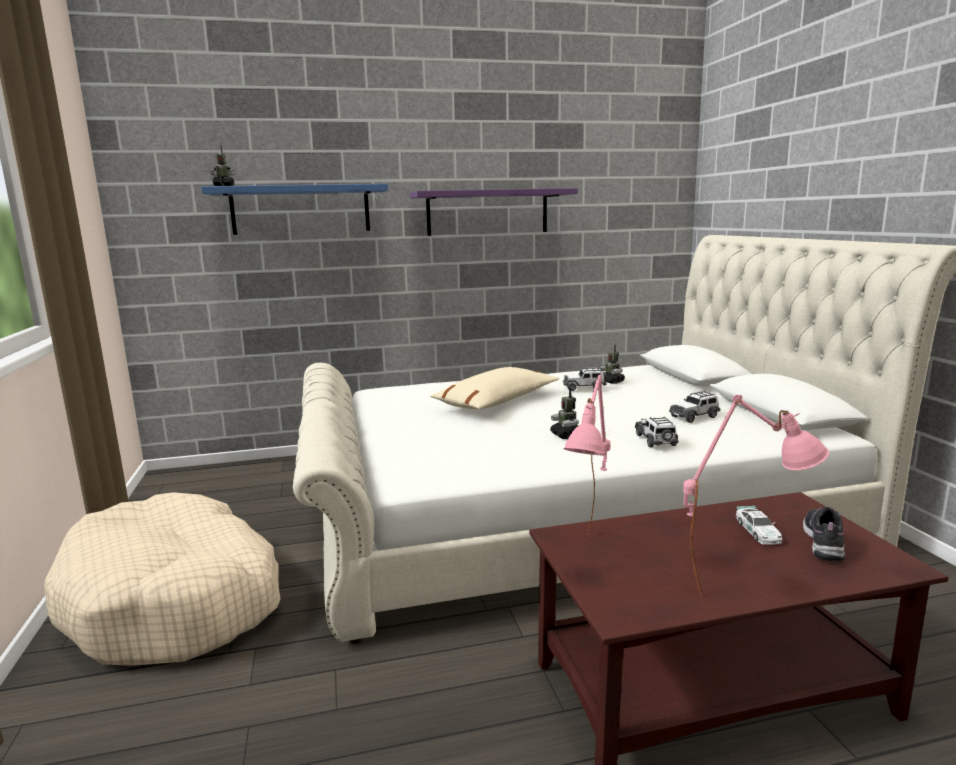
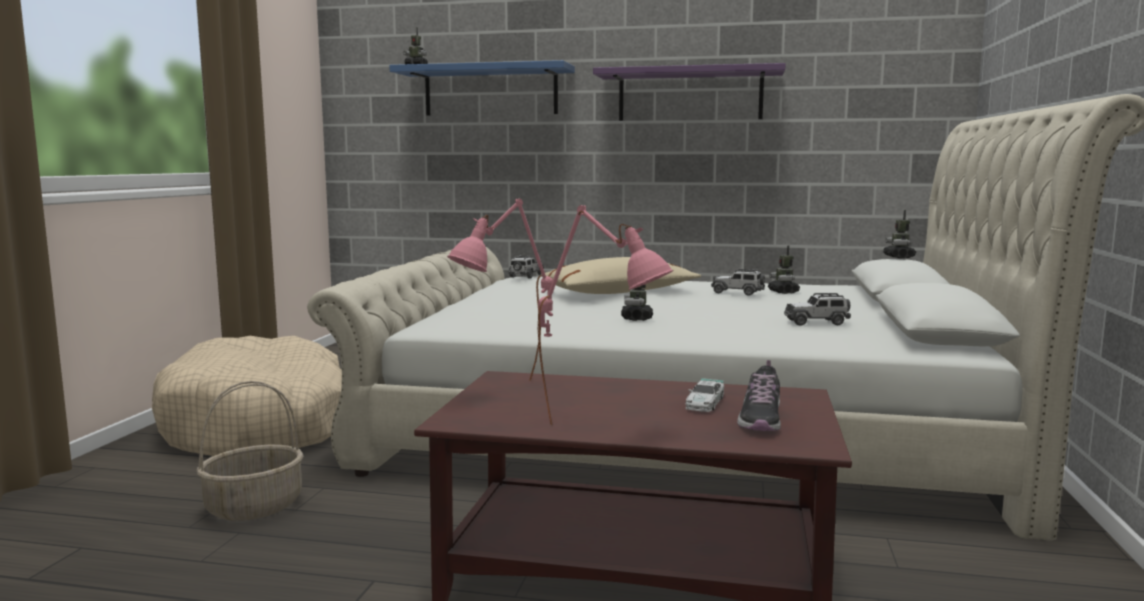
camera: 25 degrees right, 5 degrees down
(288, 720) = (255, 506): none -> basket
(656, 441) = (725, 332): toy car -> toy car (525, 276)
(682, 343) = (899, 257): none -> toy robot
(823, 542) = (761, 419): shoe -> shoe turned 150 degrees clockwise

